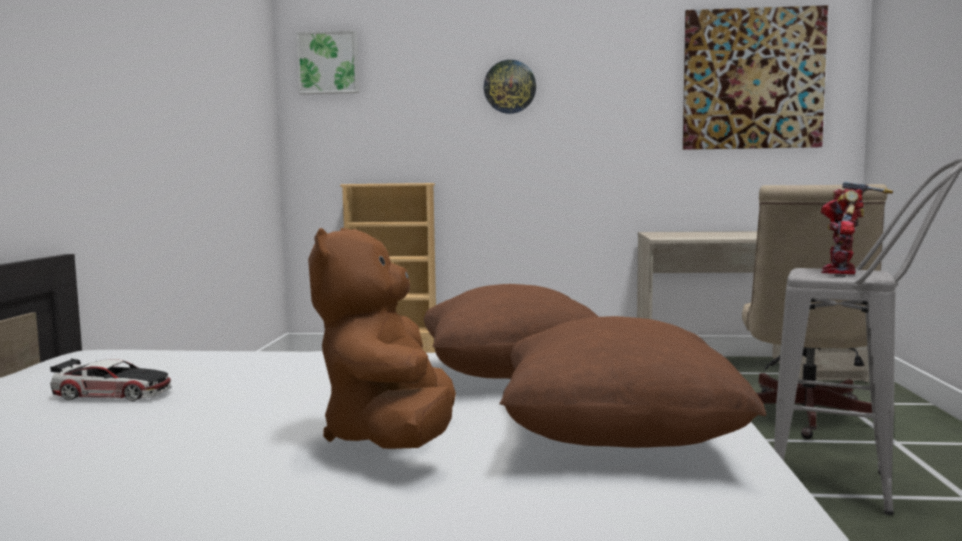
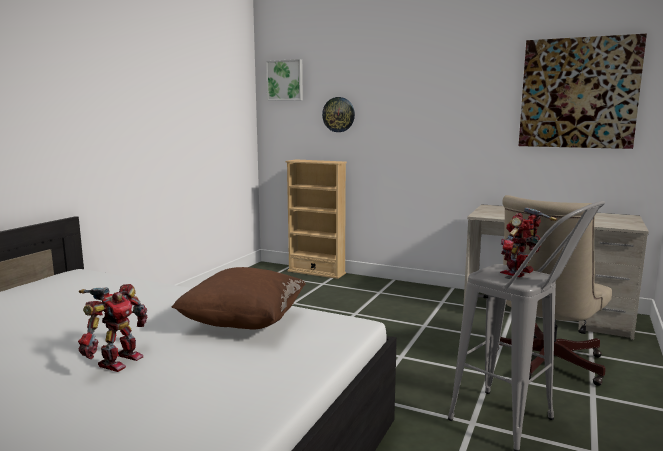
camera: 20 degrees right, 5 degrees up
(113, 393) = (49, 305): toy car -> none
(392, 439) = (118, 361): brown plush toy -> toy robot
(510, 87) = (397, 97): wall clock -> wall clock (338, 114)
(617, 440) = (221, 384): brown pillow -> none

